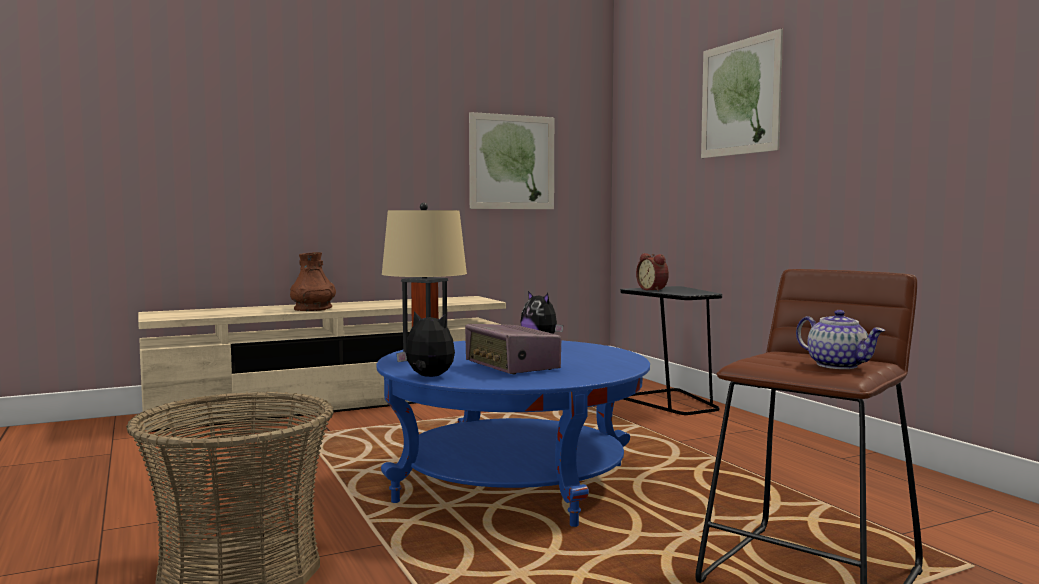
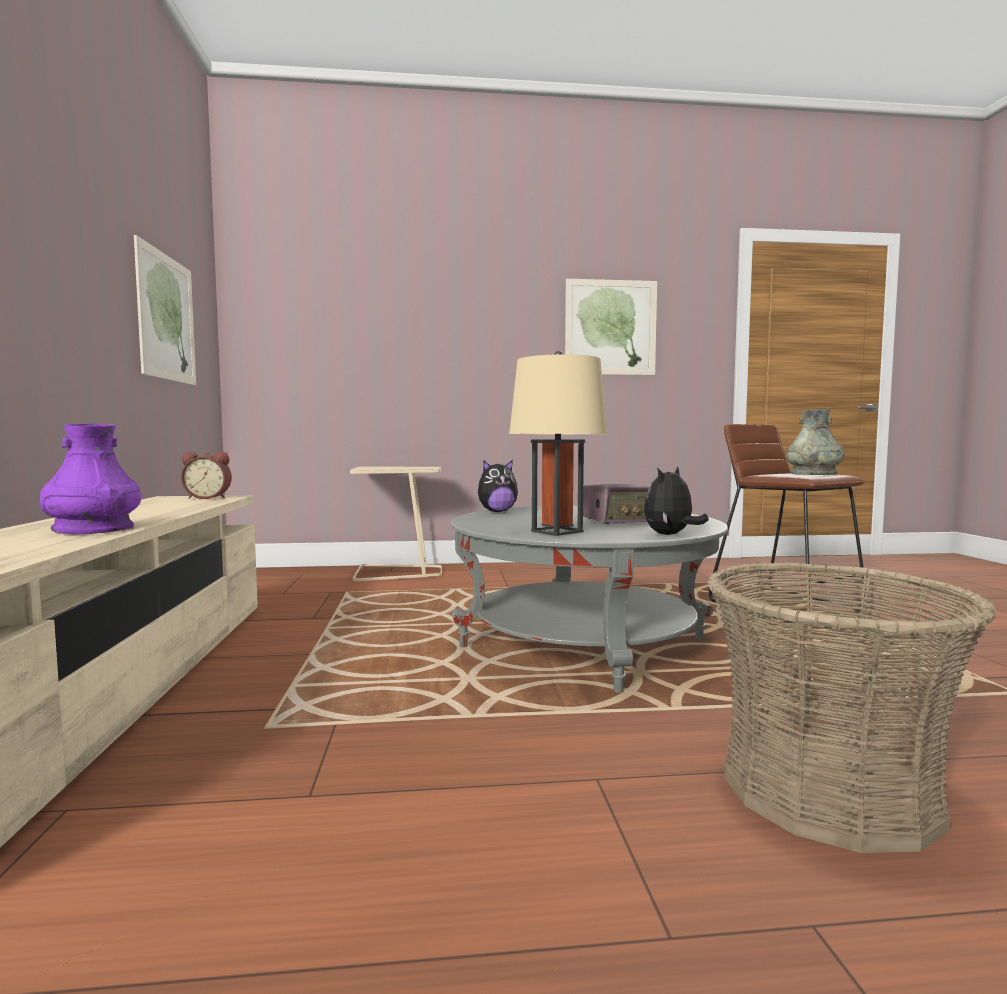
camera: 70 degrees left, 0 degrees up
(313, 309) = (93, 529): brown vase -> purple vase
(513, 484) = (584, 643): blue coffee table -> grey coffee table
(653, 290) = (382, 468): alarm clock -> alarm clock (208, 498)
(672, 402) = (396, 572): black side table -> beige side table
(740, 98) = (429, 298): picture -> picture (610, 327)
(838, 365) = (813, 474): teapot -> grey vase

